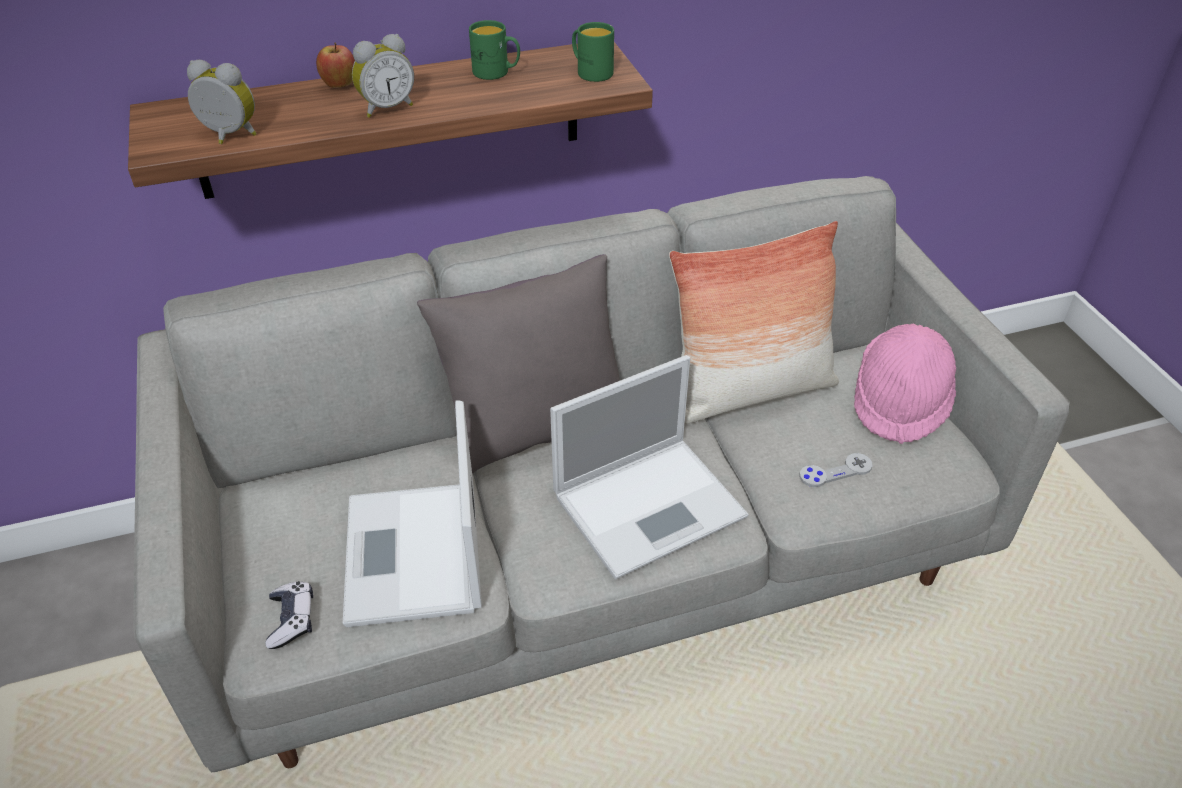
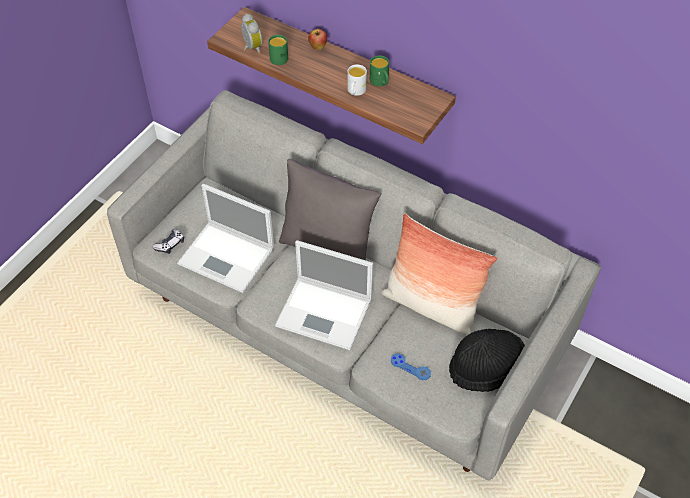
camera: 50 degrees right, 10 degrees up
(386, 108) = (317, 72): alarm clock -> none
(414, 556) = (228, 257): laptop -> laptop turned 105 degrees counterclockwise
(481, 97) = (355, 91): none -> white mug
(590, 72) = (415, 109): green mug -> green mug (279, 56)
(835, 471) = (410, 367): grey game controller -> blue game controller
(900, 401) = (486, 368): pink hat -> black hat

